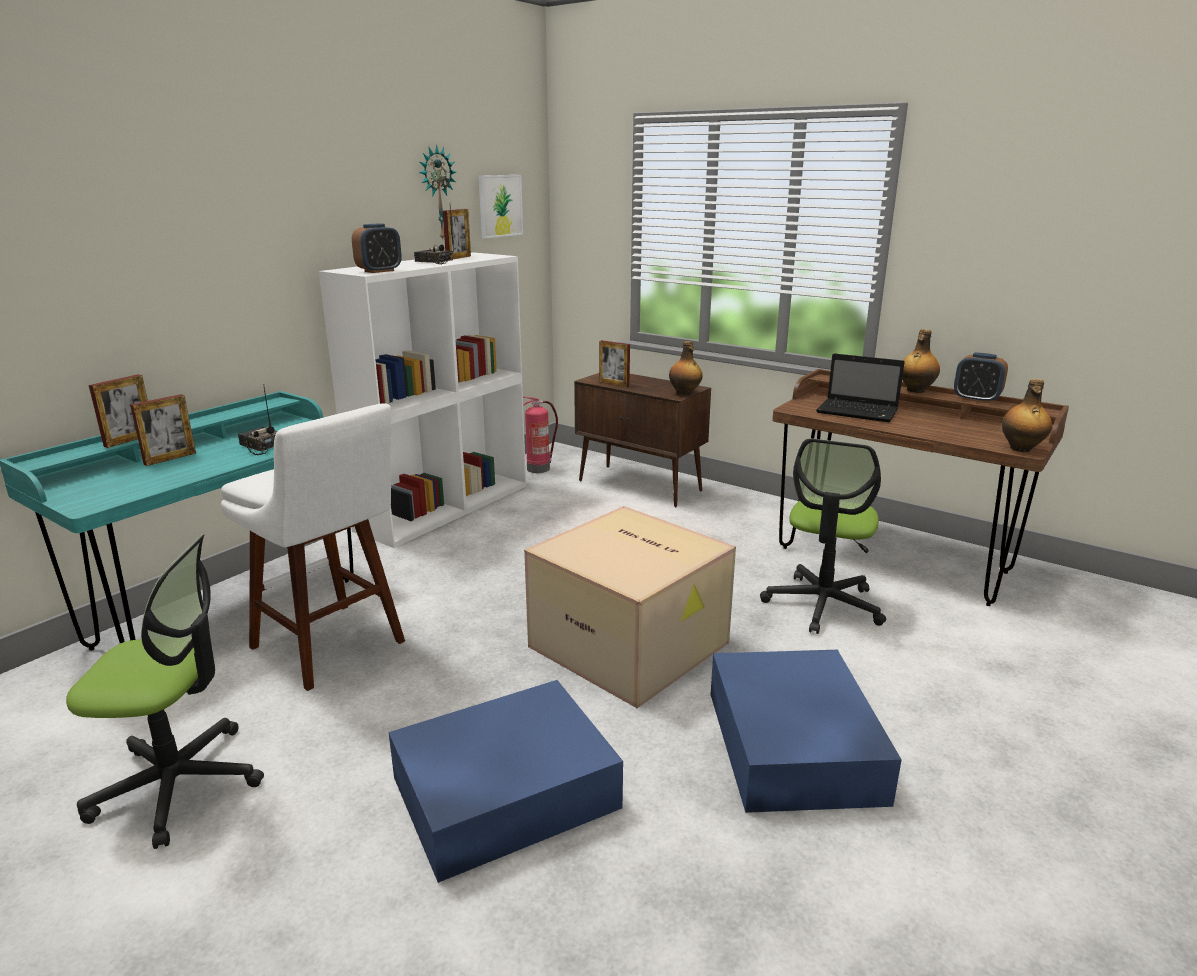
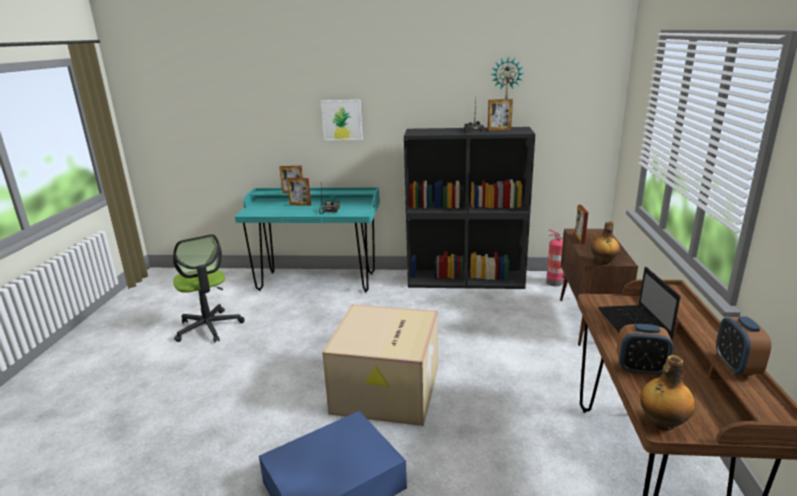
camera: 60 degrees right, 0 degrees up
(333, 648) = (311, 314): white stool -> none
(379, 271) = (423, 133): alarm clock -> alarm clock (640, 369)
(444, 507) = (466, 279): white bookcase -> black bookcase
(500, 206) = (567, 96): picture -> picture (342, 120)
(502, 792) = (239, 399): blue storage box -> none
(823, 605) = (518, 454): office chair -> none
(915, 390) = (704, 332): bottle -> none

